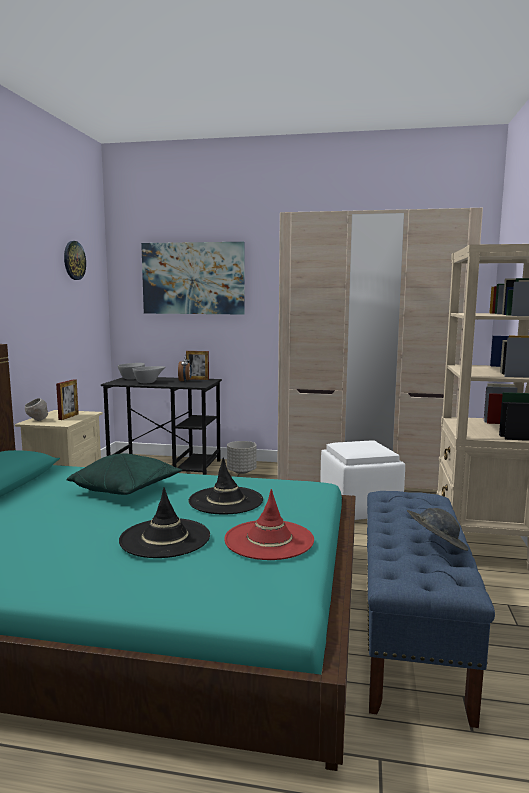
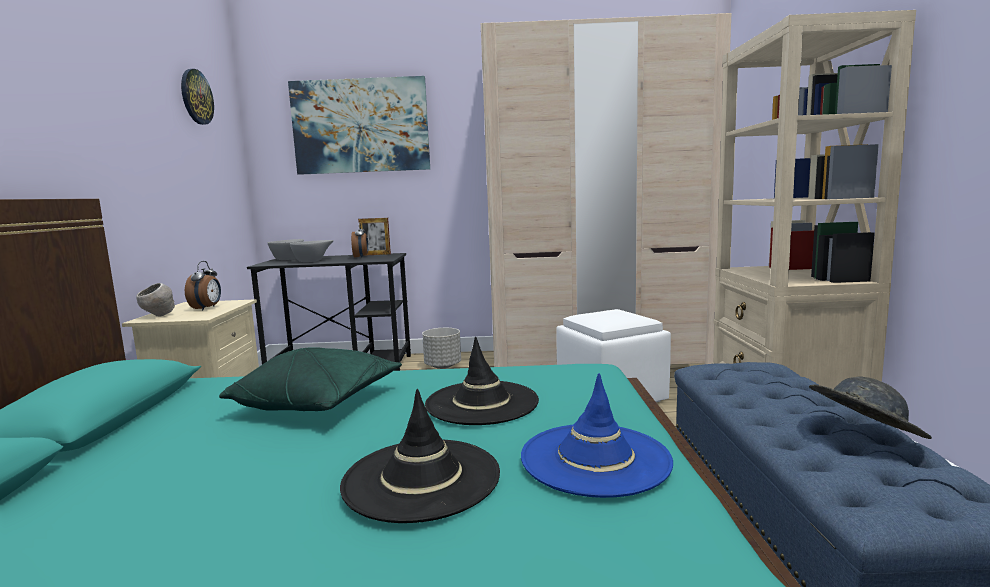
camera: 10 degrees left, 0 degrees up
(68, 417) = (207, 308): picture frame -> alarm clock
(269, 540) = (595, 459): red hat -> blue hat

